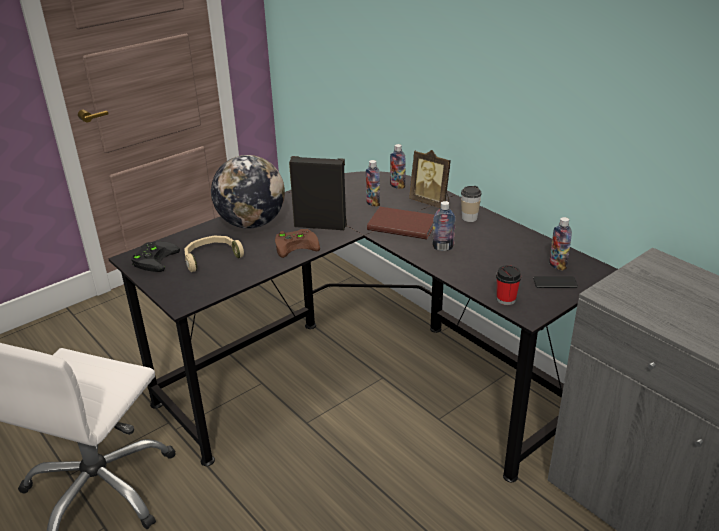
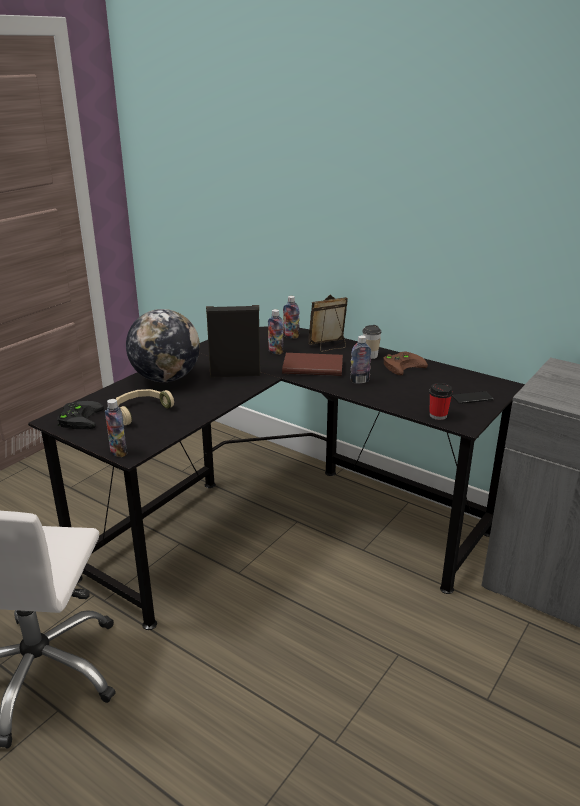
camera: 15 degrees left, 5 degrees down
(297, 245) = (221, 392): brown game controller -> brown game controller (403, 365)
(431, 202) = (329, 346): picture frame -> picture frame turned 135 degrees clockwise
(557, 265) = (467, 385): bottle -> bottle (118, 452)

